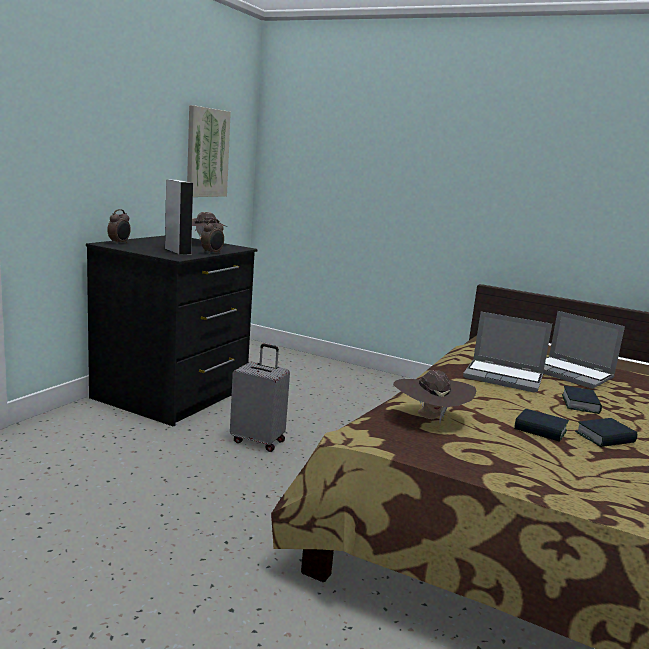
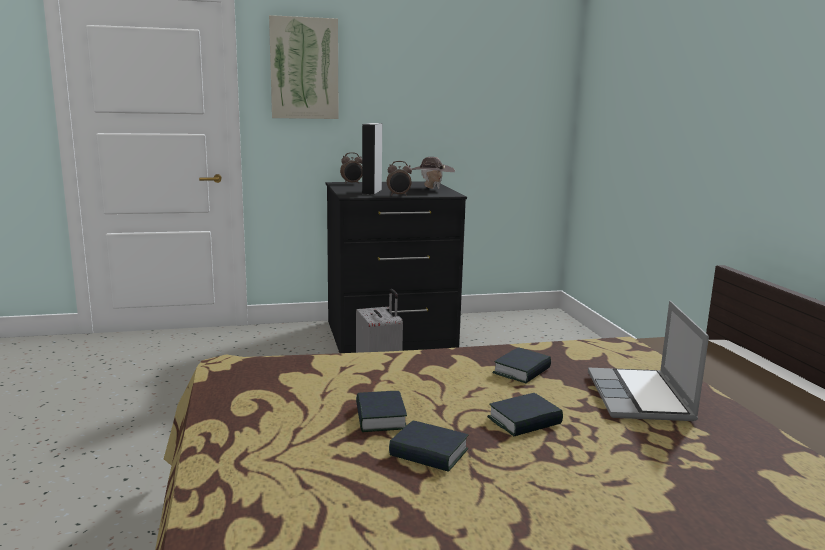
camera: 50 degrees right, 0 degrees up
(207, 153) = (490, 98): picture -> picture (304, 68)
(430, 419) = (312, 371): brown hat -> none
(504, 377) = (522, 371): laptop -> book

